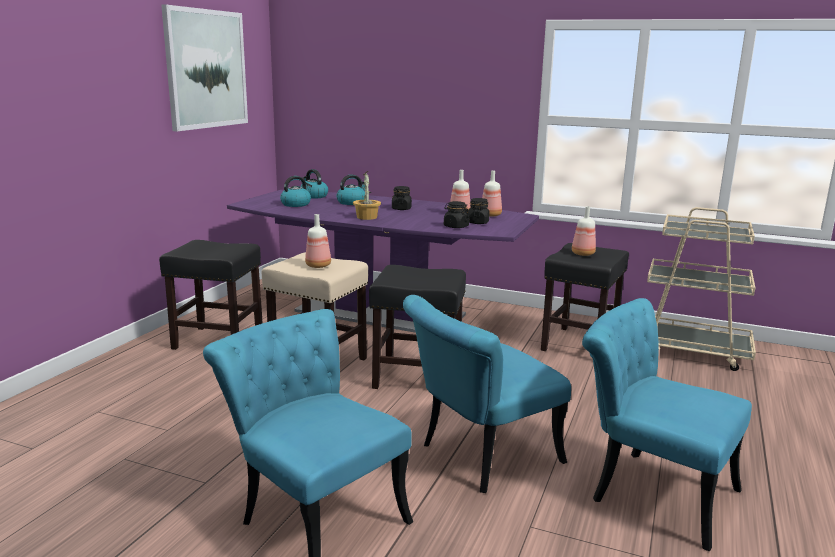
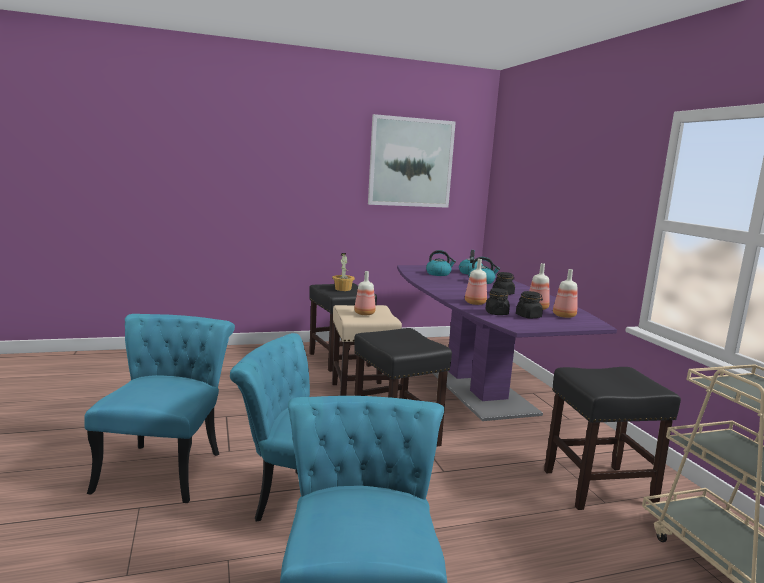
camera: 50 degrees right, 5 degrees down
(367, 217) = (453, 291): potted plant -> potted plant (343, 289)
(582, 254) = (607, 378): bottle -> bottle (474, 303)

